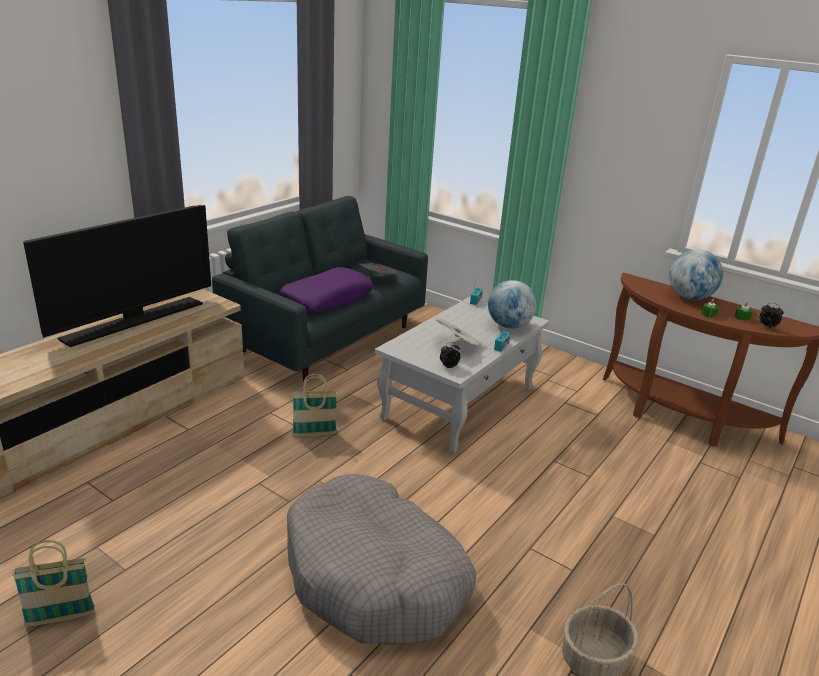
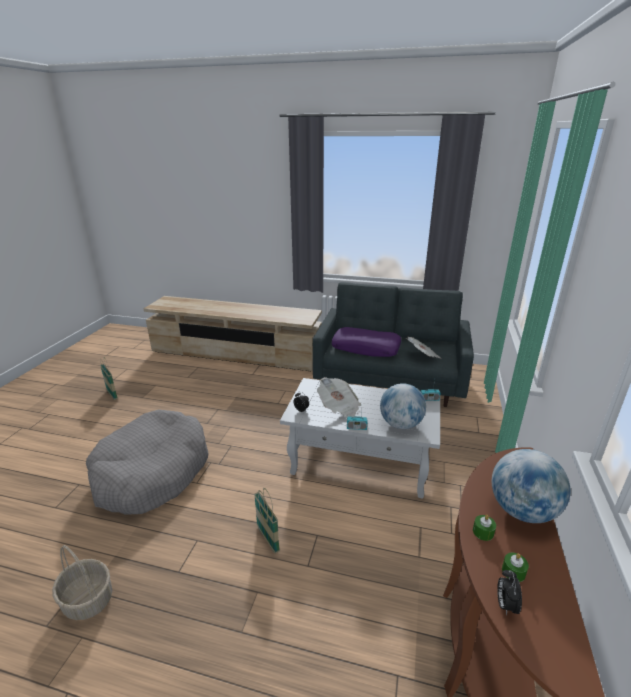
camera: 70 degrees right, 0 degrees up
(134, 320) = (267, 310): television -> none
(314, 434) = (274, 411): basket -> basket (268, 538)

